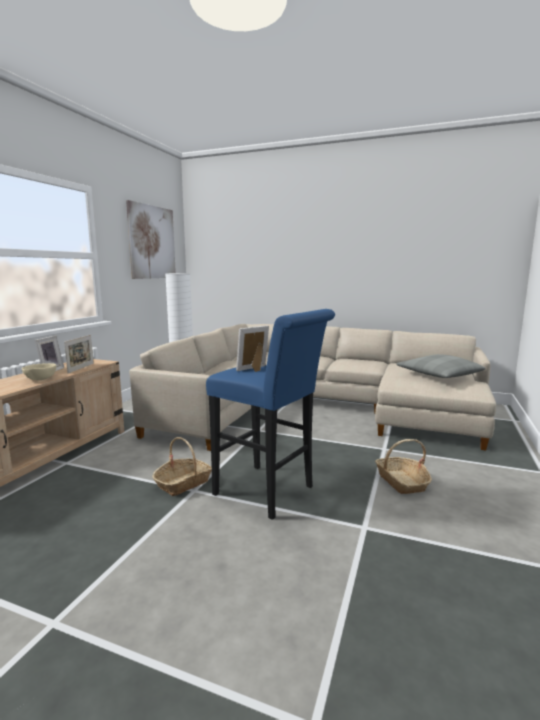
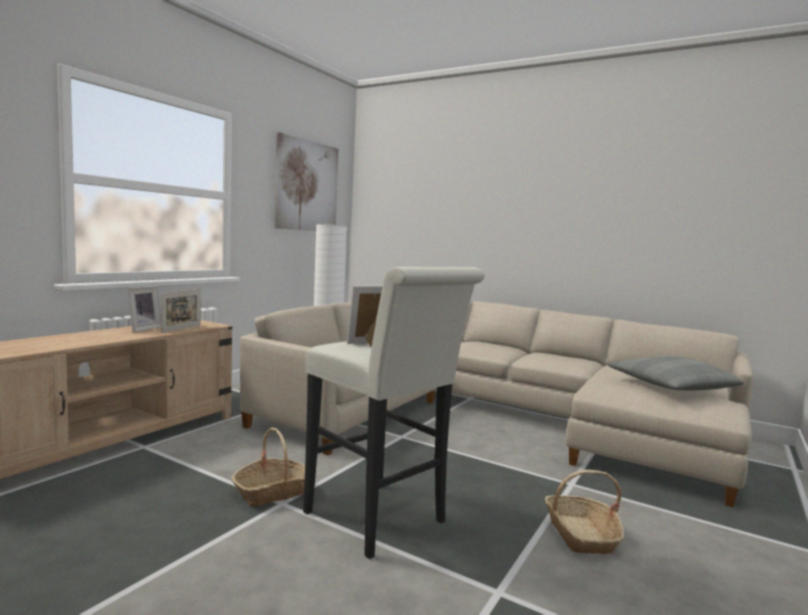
camera: 10 degrees right, 5 degrees down
(39, 380) = (123, 336): beige bowl -> none
(269, 493) = (381, 521): blue stool -> white stool

